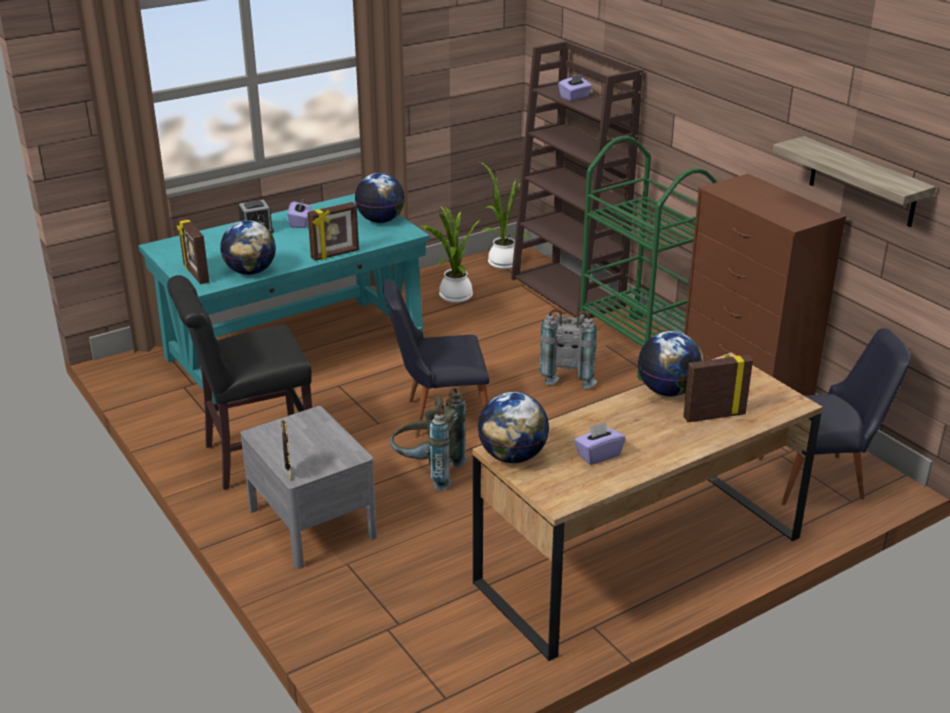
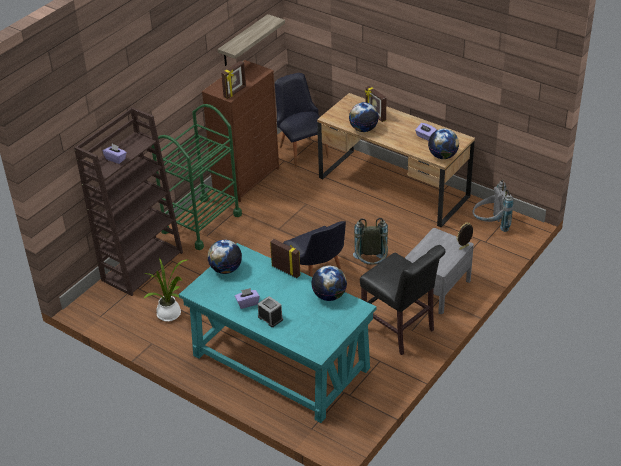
camera: 110 degrees left, 10 degrees up
(195, 274) = (346, 317): picture frame -> picture frame (235, 92)
(502, 262) = (105, 307): potted plant -> none
(568, 374) = (248, 241): grey backpack -> grey backpack (490, 225)

